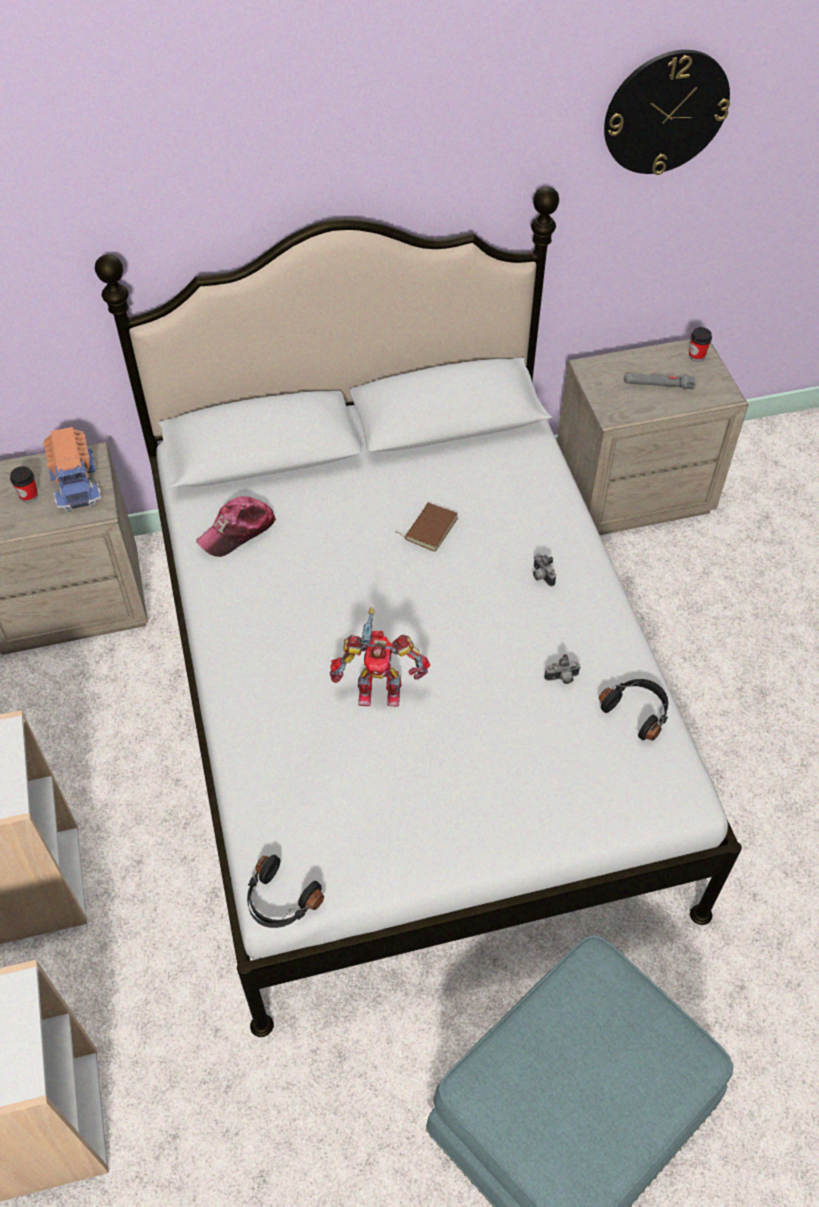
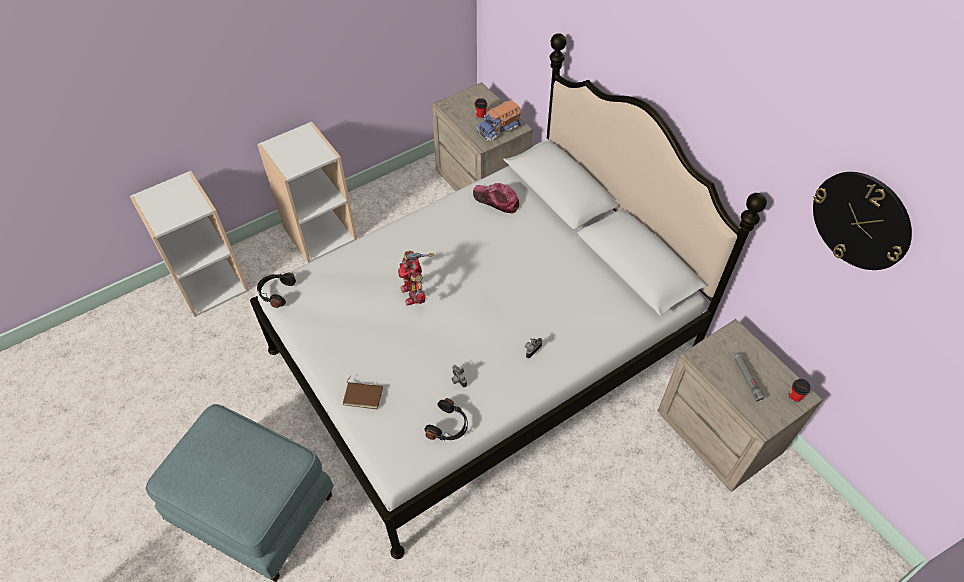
camera: 70 degrees right, 0 degrees up
(429, 528) = (542, 283): brown book -> brown book (363, 395)

